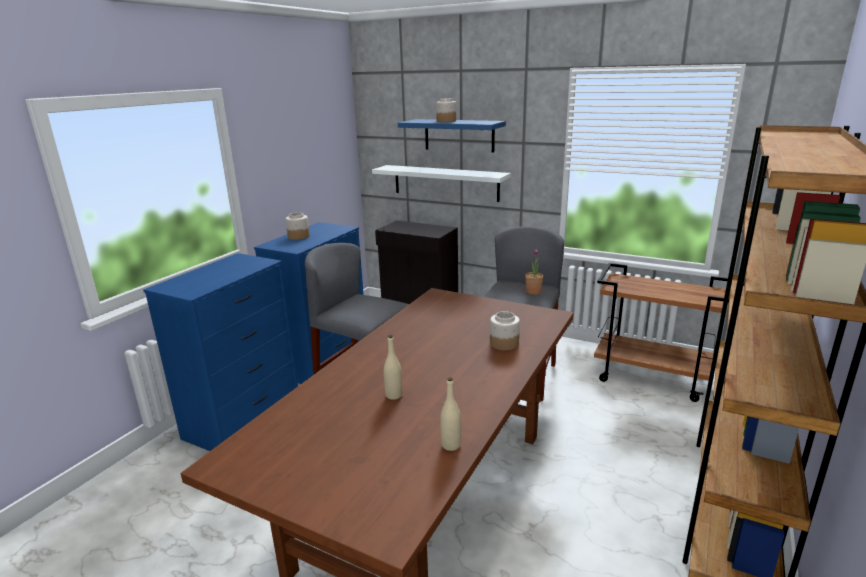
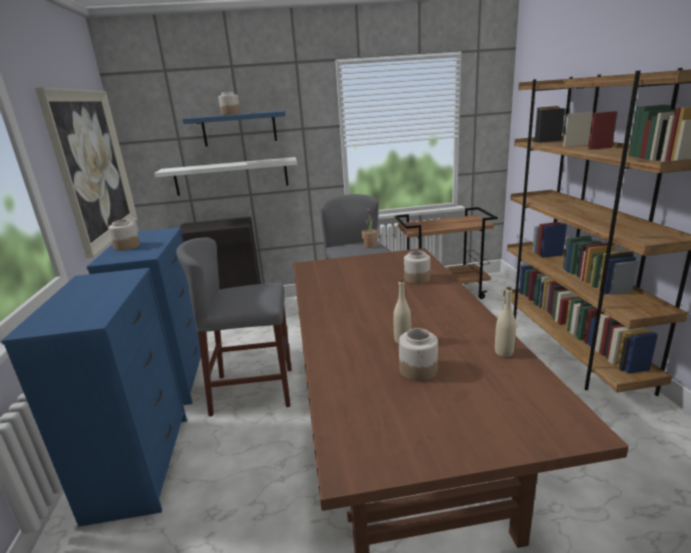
camera: 35 degrees left, 0 degrees up
(312, 160) = (93, 167): none -> picture
(364, 424) = (418, 370): none -> jar

